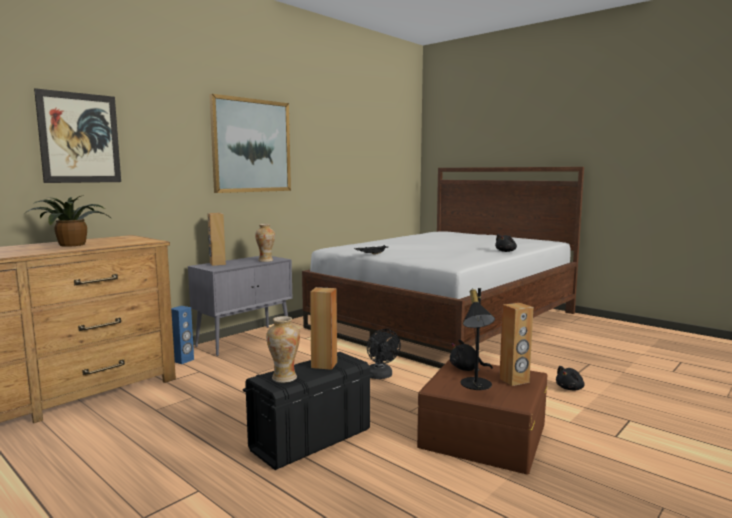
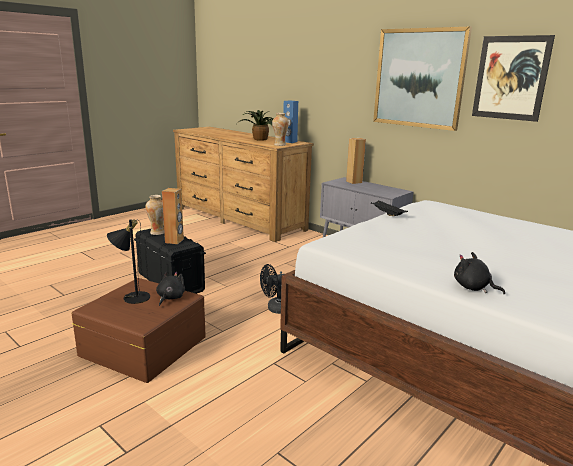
camera: 90 degrees right, 10 degrees up
(80, 138) = (296, 73): picture -> picture (510, 78)
(183, 360) = (309, 240): blue speaker -> blue speaker (289, 142)
(265, 260) = (377, 192): vase -> vase (280, 145)
(514, 380) = (132, 314): brown speaker -> none
(570, 388) = (226, 428): black plush toy -> none

